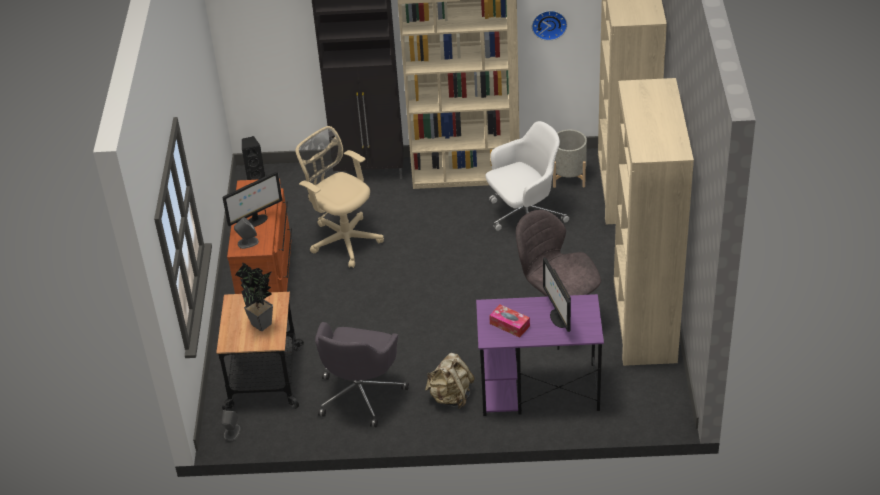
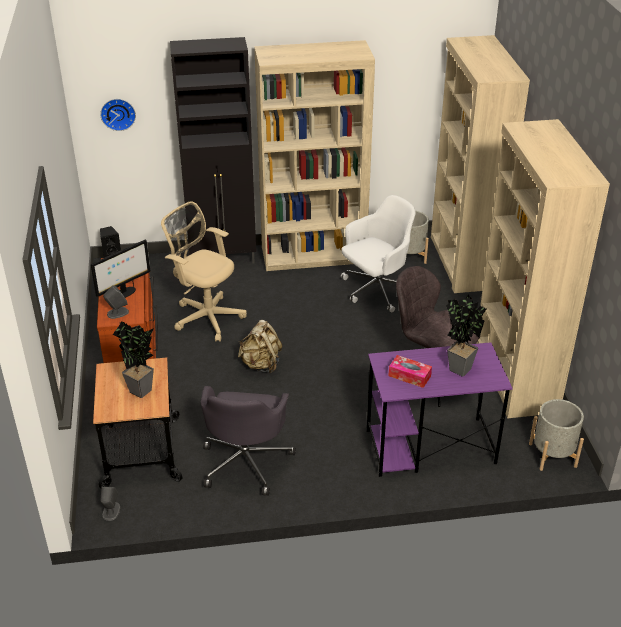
camera: 10 degrees left, 5 degrees down
(451, 397) = (341, 459): beige backpack -> beige backpack (261, 364)
(549, 24) = (393, 107): wall clock -> wall clock (118, 113)
(558, 318) = (458, 367): monitor -> potted plant
(657, 405) = (552, 455): none -> grey planter

